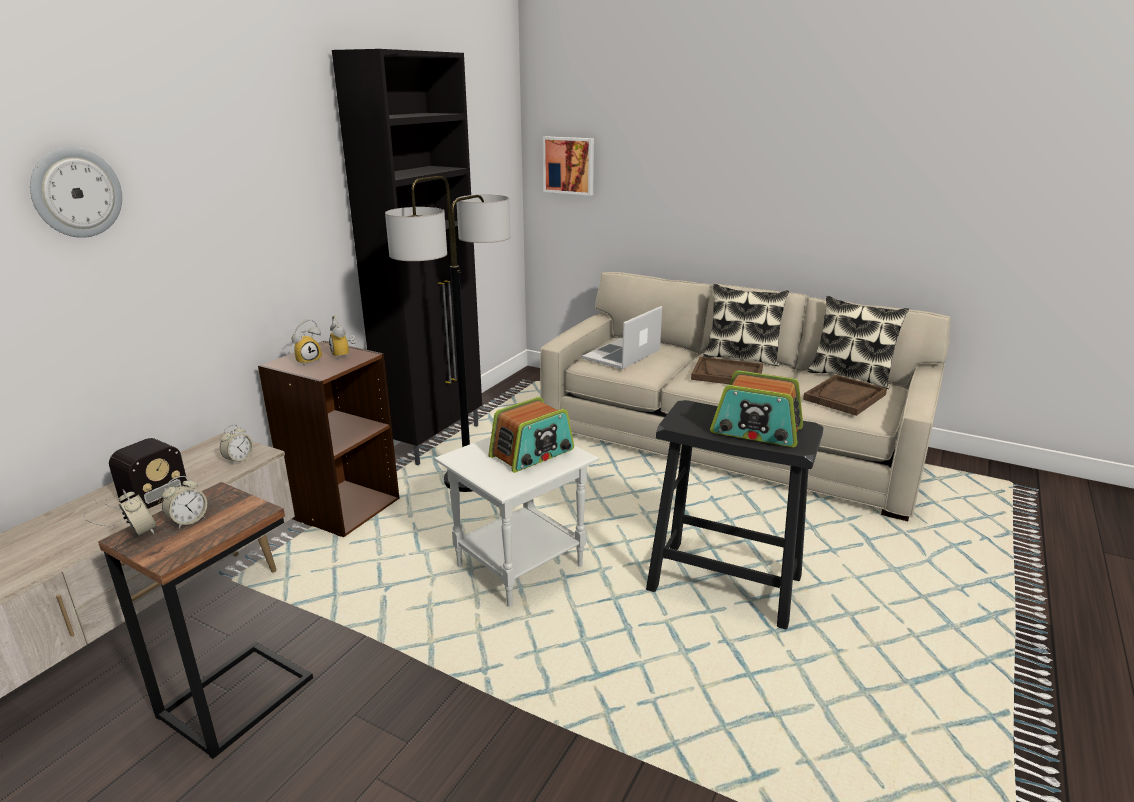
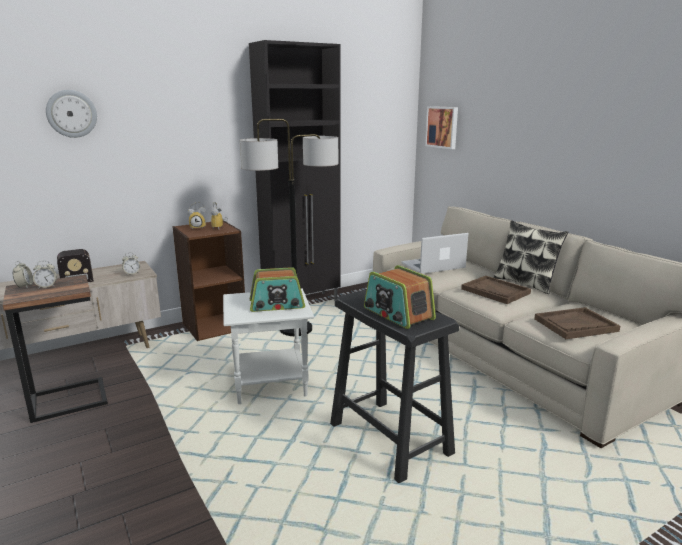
camera: 30 degrees right, 5 degrees down
(850, 376) = (606, 313): pillow -> none

